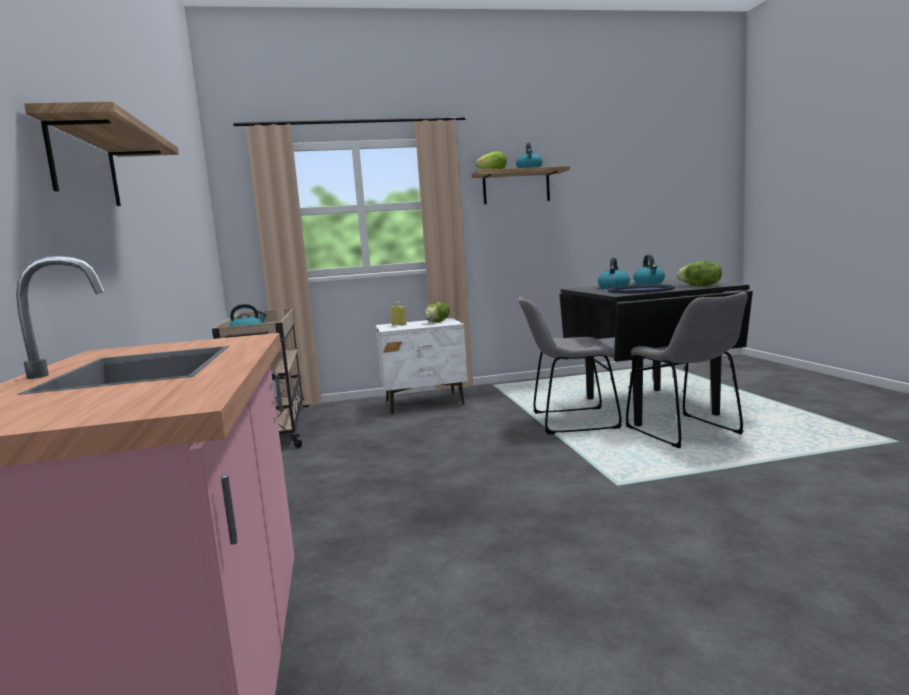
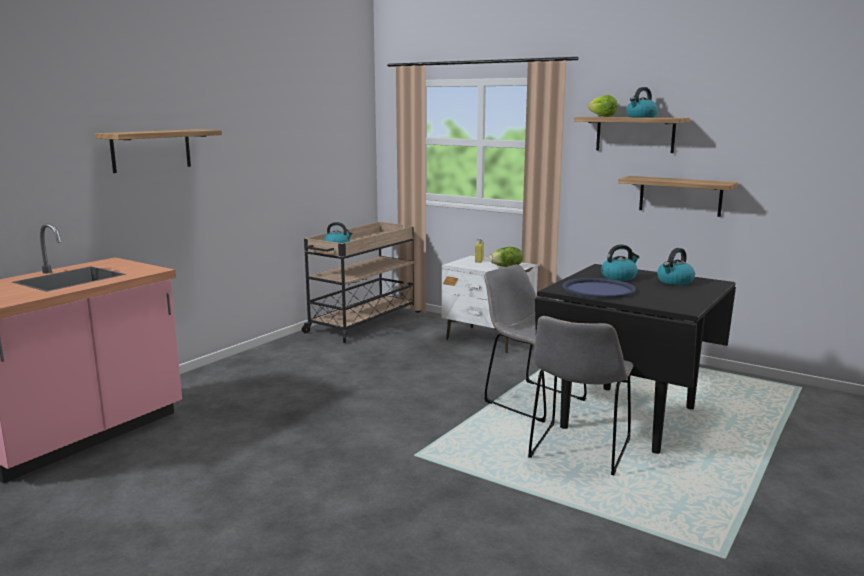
camera: 45 degrees right, 5 degrees up
(558, 236) = (680, 196): none -> shelf
(700, 286) = (661, 302): lettuce -> none

